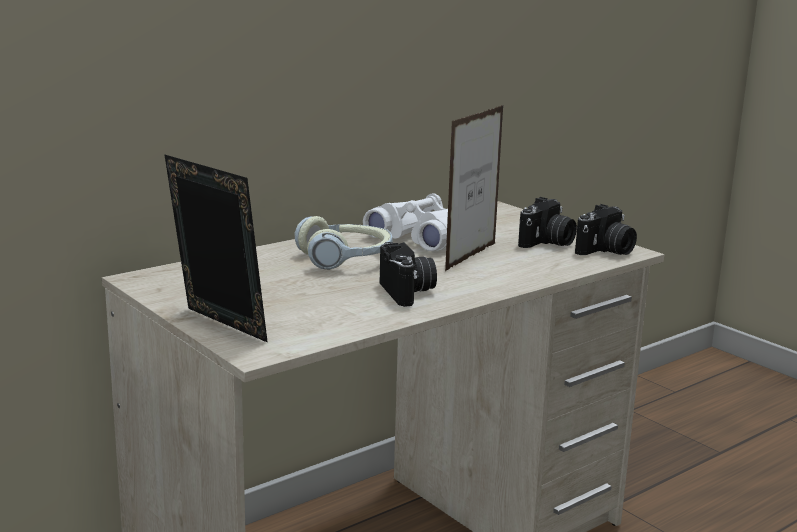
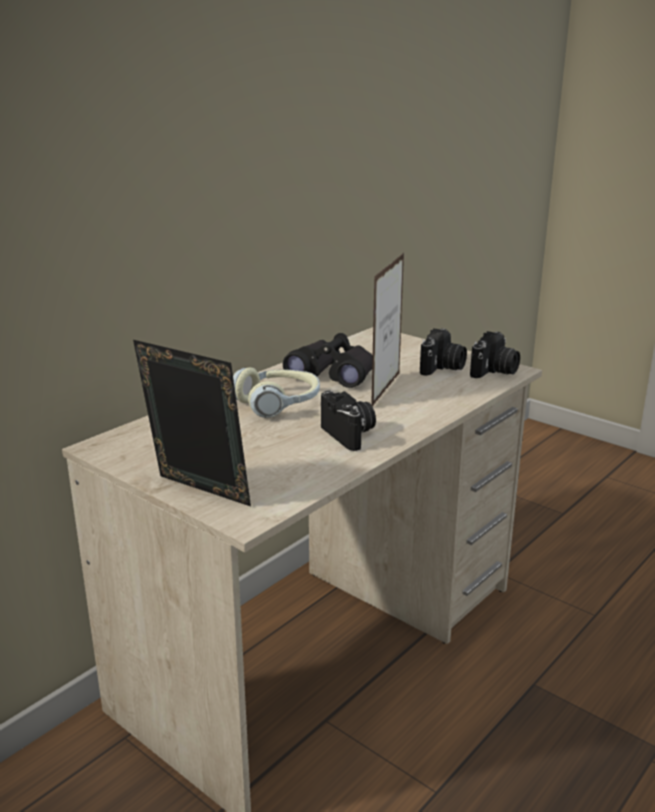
camera: 10 degrees left, 5 degrees up
(419, 238) = (333, 374): white binoculars -> black binoculars

